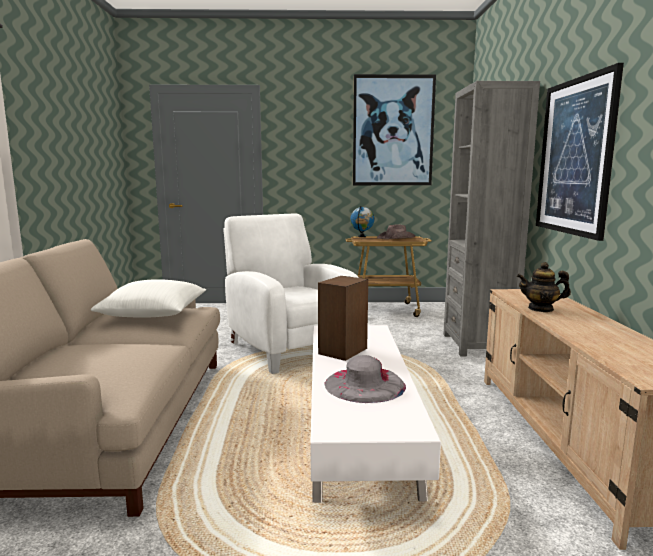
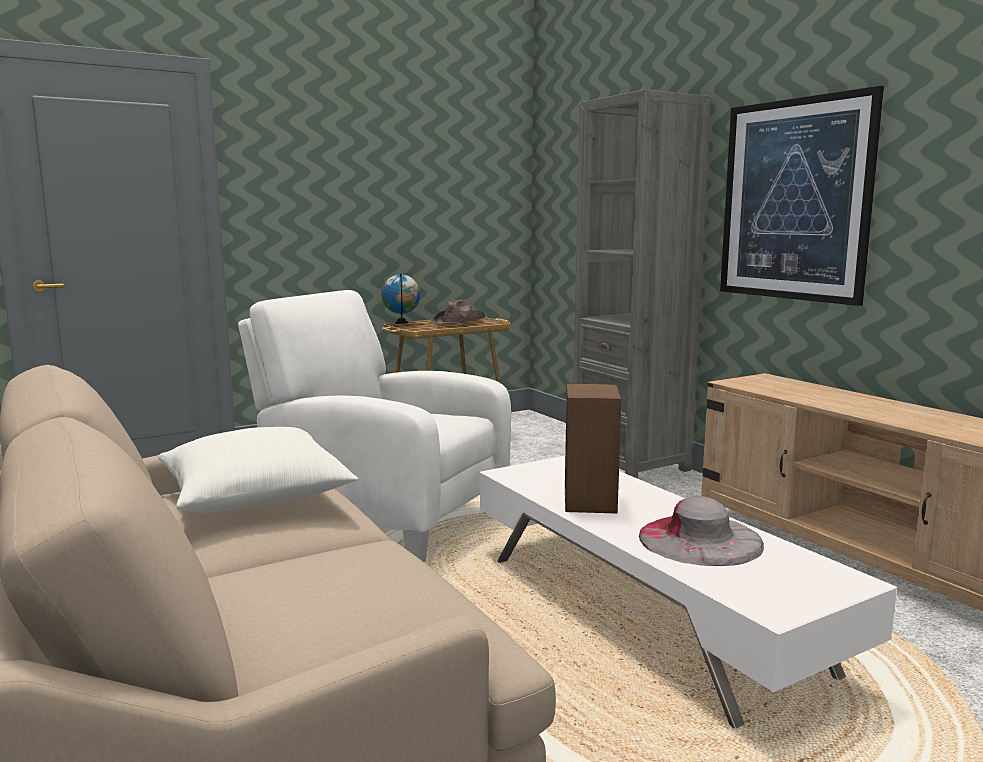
camera: 30 degrees left, 0 degrees up
(393, 131) = (431, 153): picture -> none
(541, 309) = (814, 399): teapot -> none

